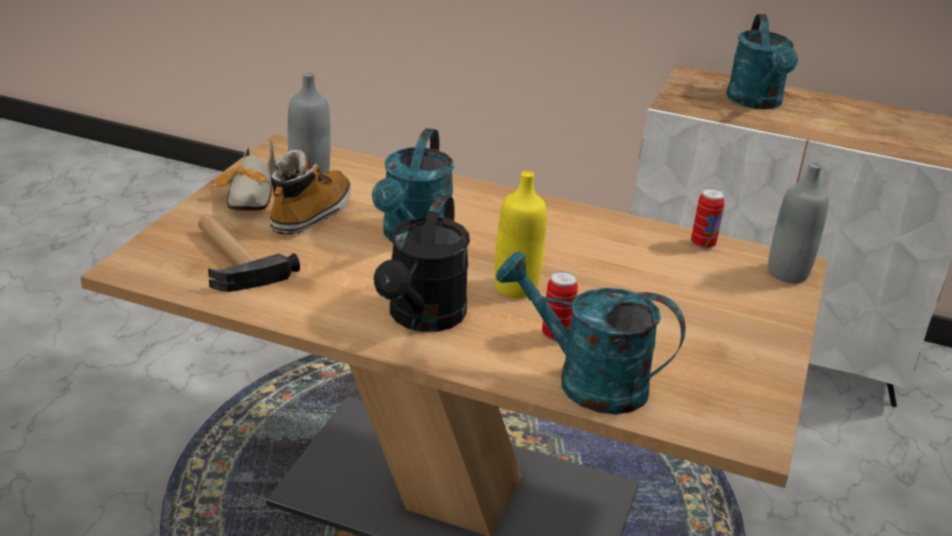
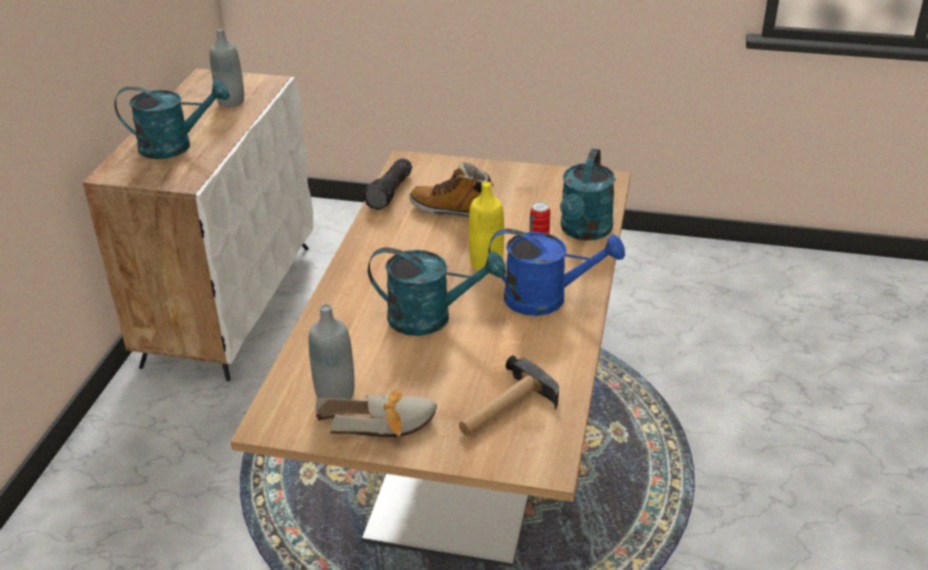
camera: 95 degrees left, 5 degrees up
(311, 214) = (410, 379): boot -> boot (452, 210)
(422, 318) = (547, 299): black watering can -> blue watering can
(702, 244) = (391, 192): can -> flashlight
(787, 273) = (419, 163): grey bottle -> grey bottle (231, 102)

